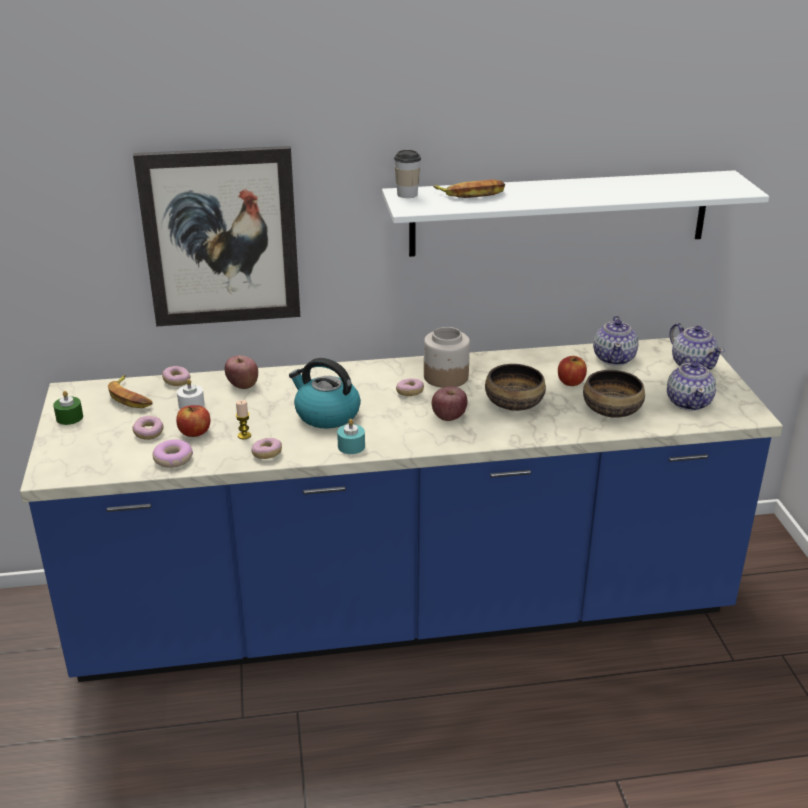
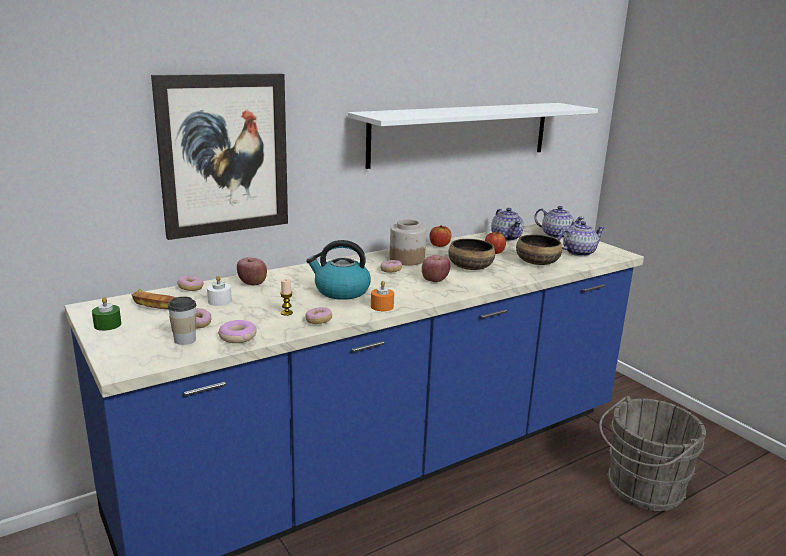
camera: 25 degrees left, 10 degrees down
(194, 432) = (240, 317): apple -> apple (439, 245)
(351, 446) = (382, 306): turquoise candle -> orange candle
(407, 194) = (372, 113): cup -> cup (185, 340)
(471, 194) = (417, 112): banana -> none
(689, 402) = (578, 252): teapot -> teapot turned 90 degrees counterclockwise
(699, 732) = (641, 489): none -> grey bucket

